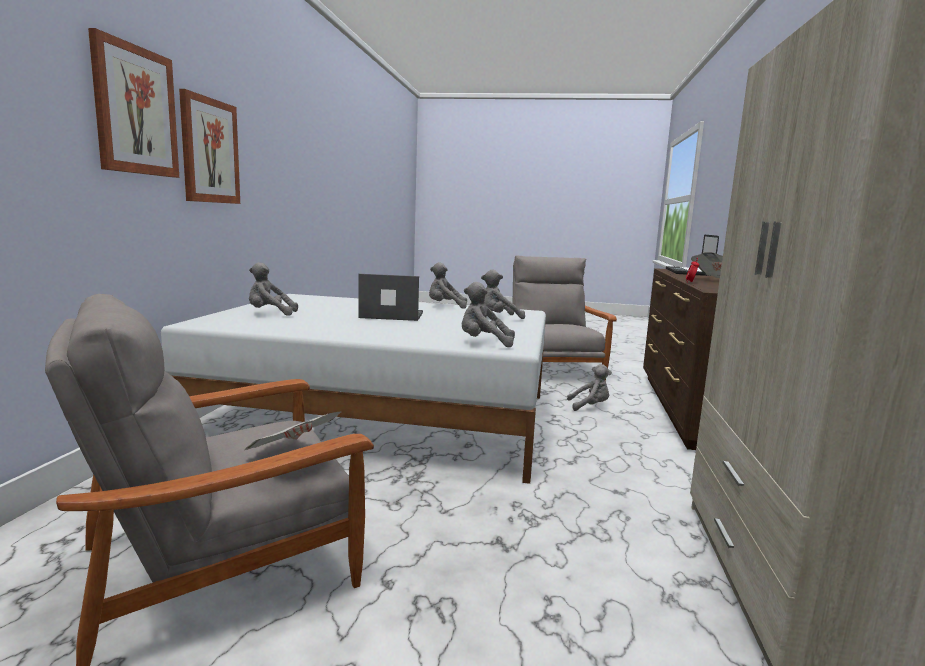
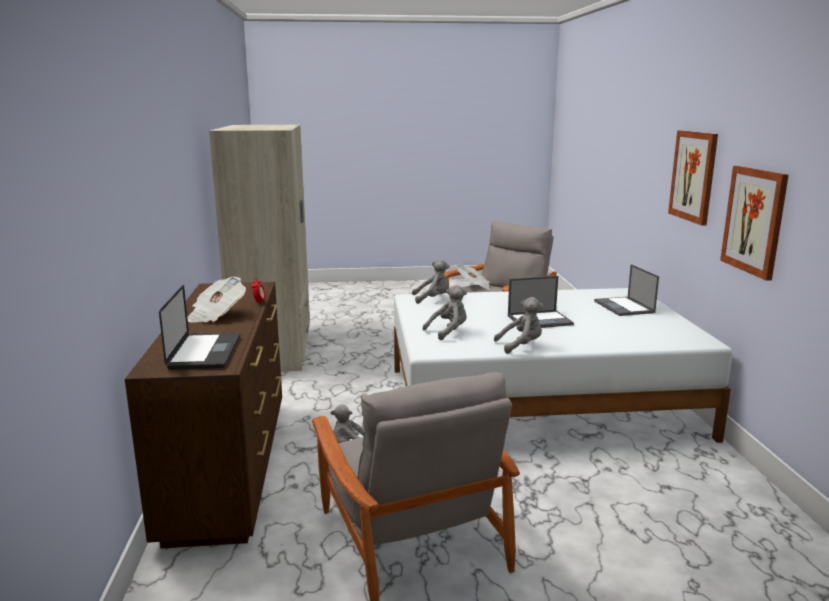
camera: 165 degrees right, 5 degrees up
(135, 111) = (658, 151): picture -> picture (754, 221)
(270, 314) = (624, 307): grey plush toy -> laptop

